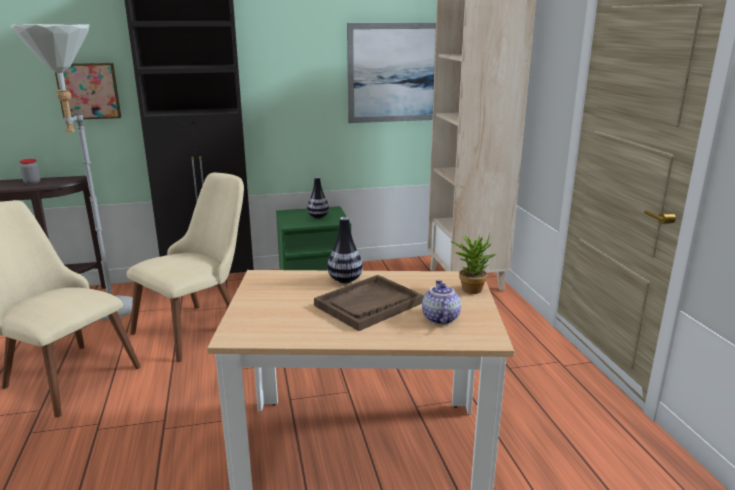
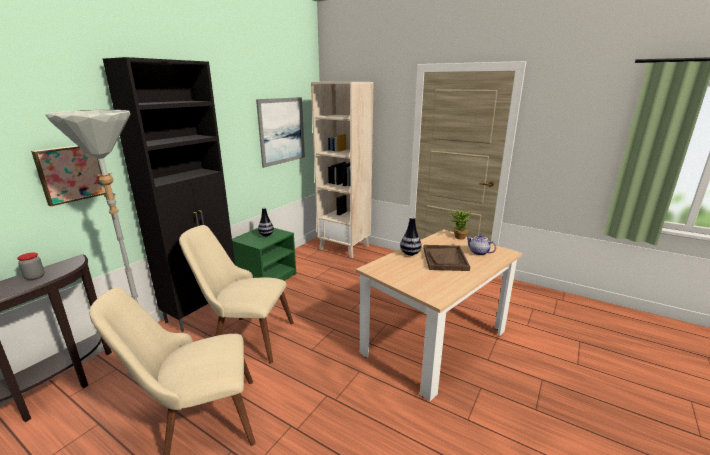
camera: 45 degrees left, 0 degrees up
(199, 326) = (244, 337): beige chair -> beige chair turned 75 degrees counterclockwise

